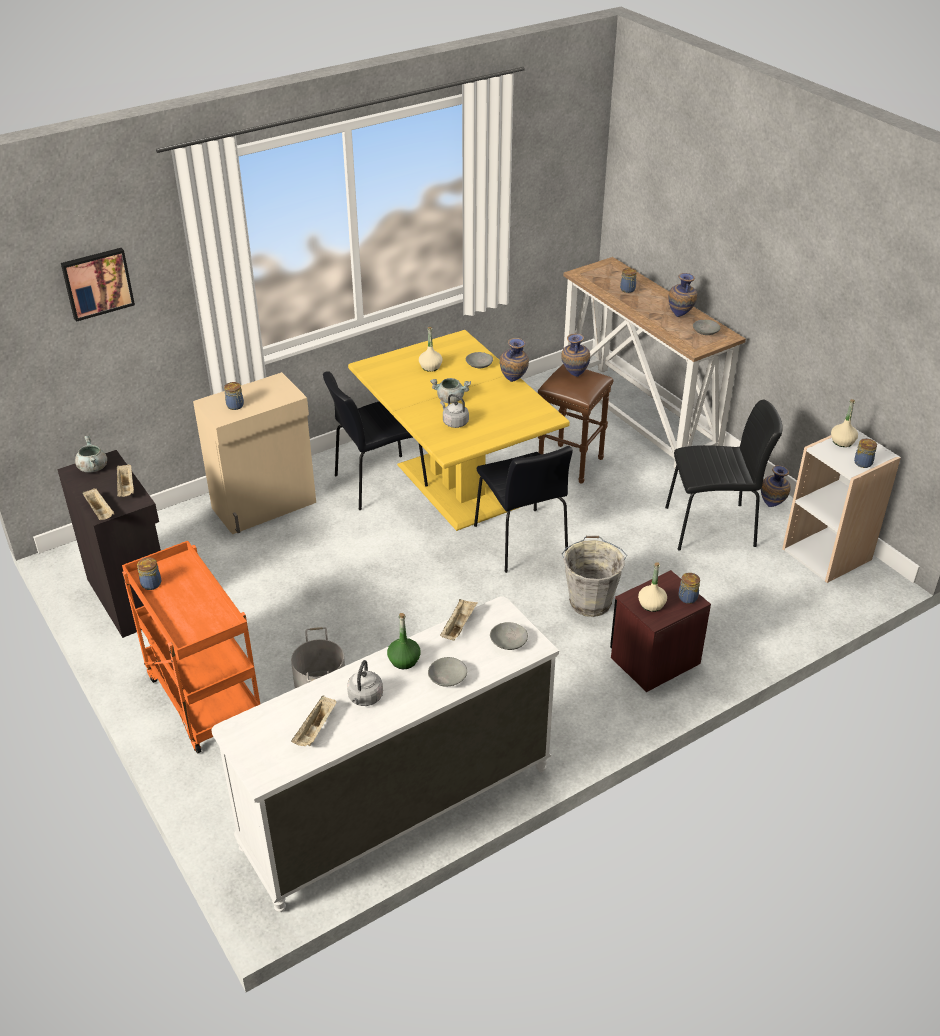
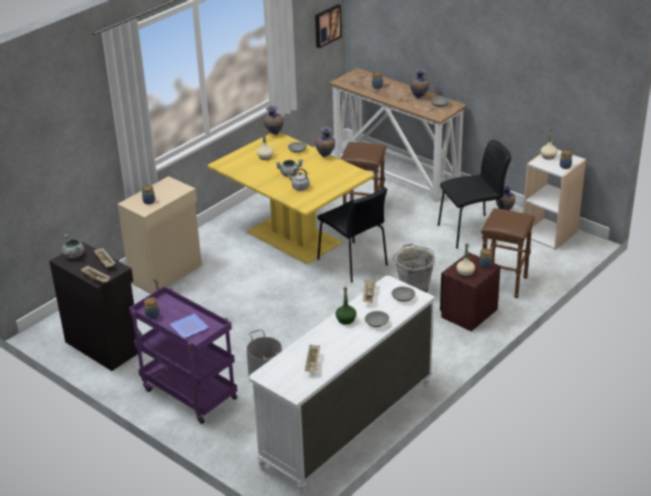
camera: 15 degrees left, 5 degrees down
(97, 283) = (55, 129): picture -> picture (327, 25)
(191, 614) = (189, 326): none -> plate
(202, 698) = (187, 394): orange cart -> purple cart
(365, 698) = (333, 343): grey kettle -> none
(377, 483) = (238, 246): black chair -> none
(574, 376) = (361, 147): vase -> vase (274, 134)
(727, 623) = (504, 284): none -> brown stool

